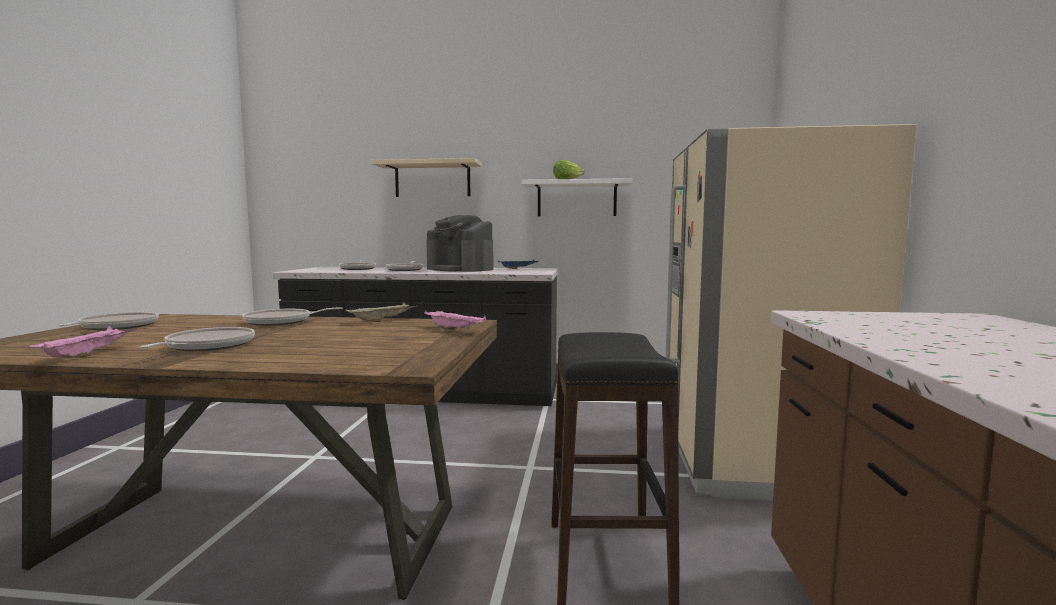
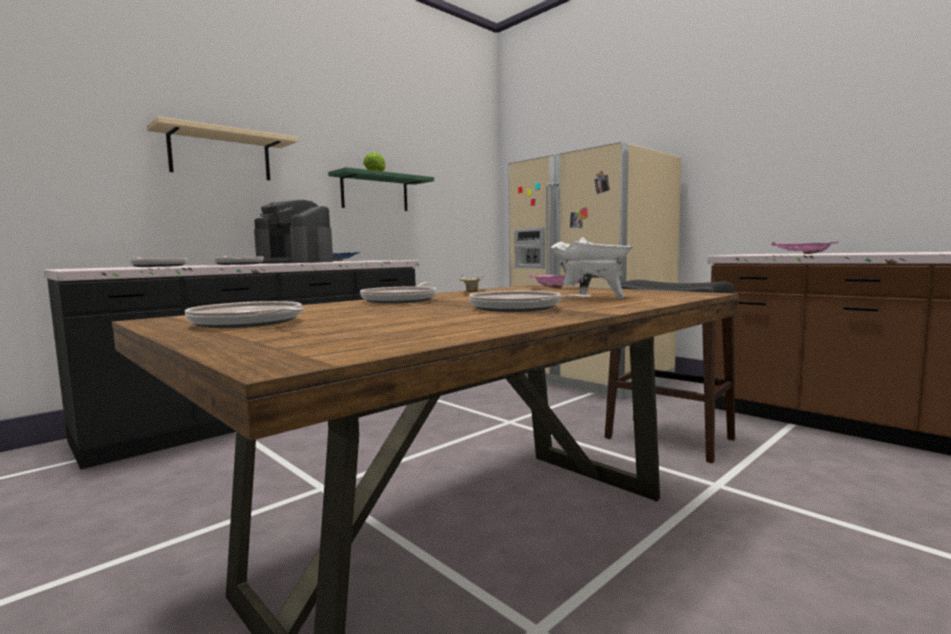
camera: 50 degrees left, 0 degrees up
(88, 354) = (485, 324): pink tray -> pink tray (801, 254)
(323, 348) = (591, 298): none -> white cooking pot
(461, 269) = (295, 262): coffee machine -> coffee machine turned 45 degrees clockwise
(576, 199) = (375, 193): white shelf -> green shelf

